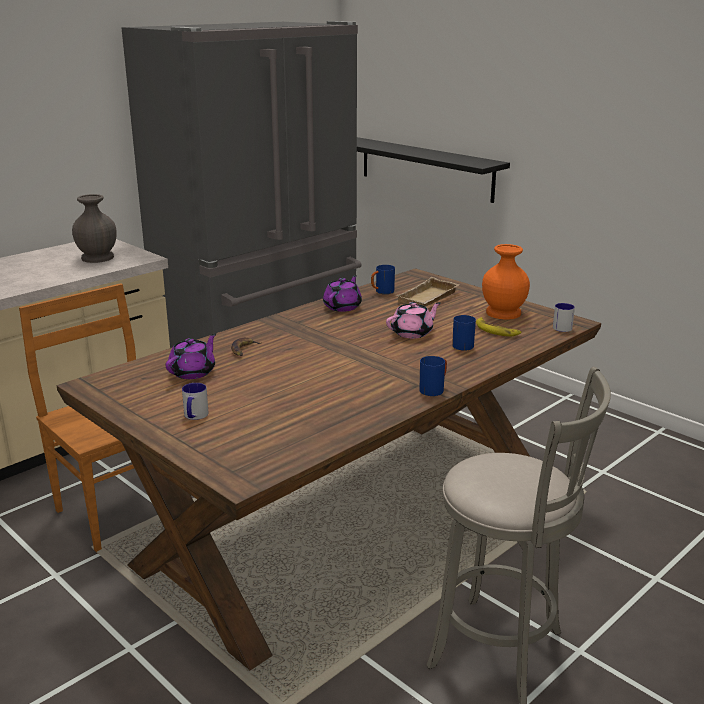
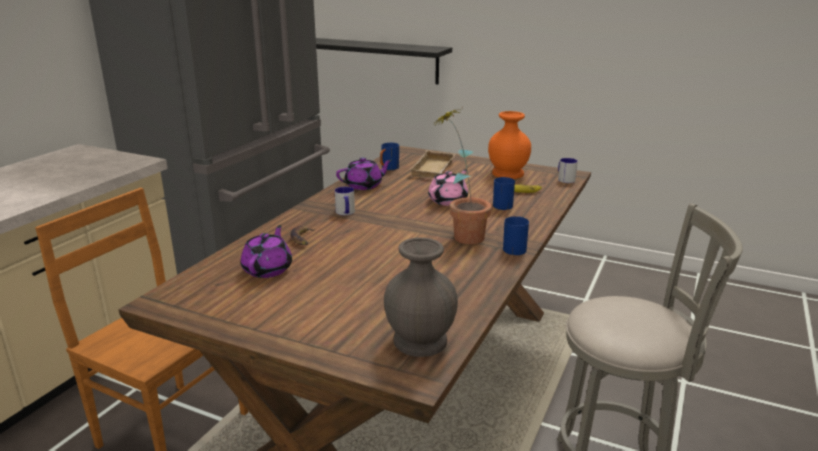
camera: 20 degrees left, 0 degrees up
(98, 257) = (86, 166): grey vase -> grey vase (419, 340)
(195, 416) = (308, 316): mug -> mug (345, 213)
(343, 307) = (364, 185): purple teapot -> purple teapot turned 60 degrees clockwise
(393, 368) = (461, 235): none -> potted plant

